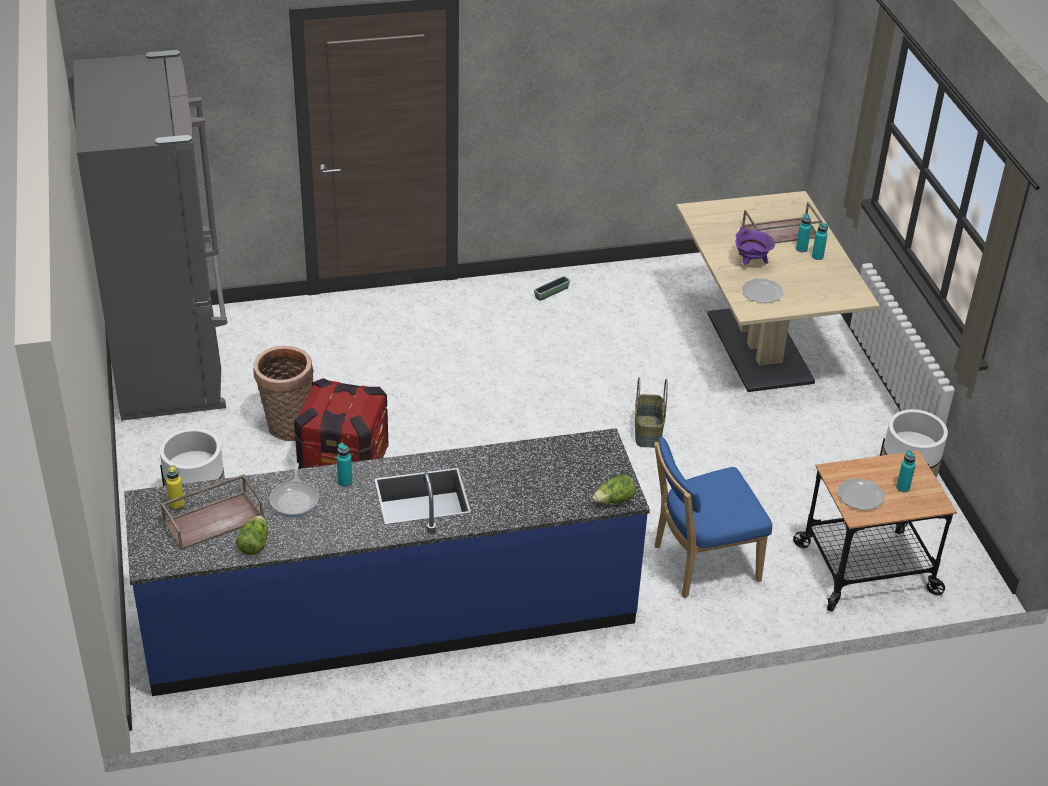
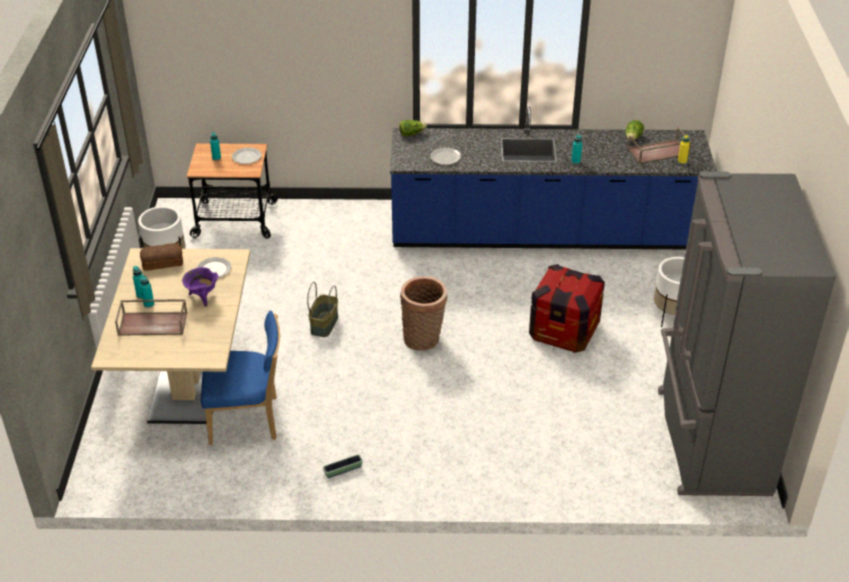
camera: 165 degrees left, 0 degrees up
(287, 426) = (606, 368): basket -> basket (423, 339)
(295, 500) = (608, 156): frying pan -> none
(544, 461) = (445, 158): none -> plate
(701, 564) = (337, 236): blue chair -> blue chair (248, 420)
(828, 293) = (162, 262): none -> bread

